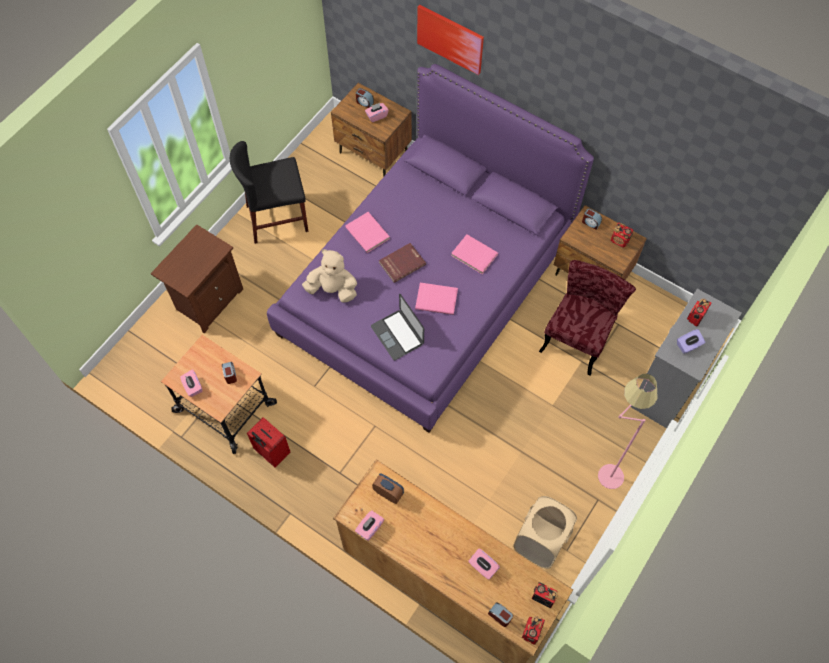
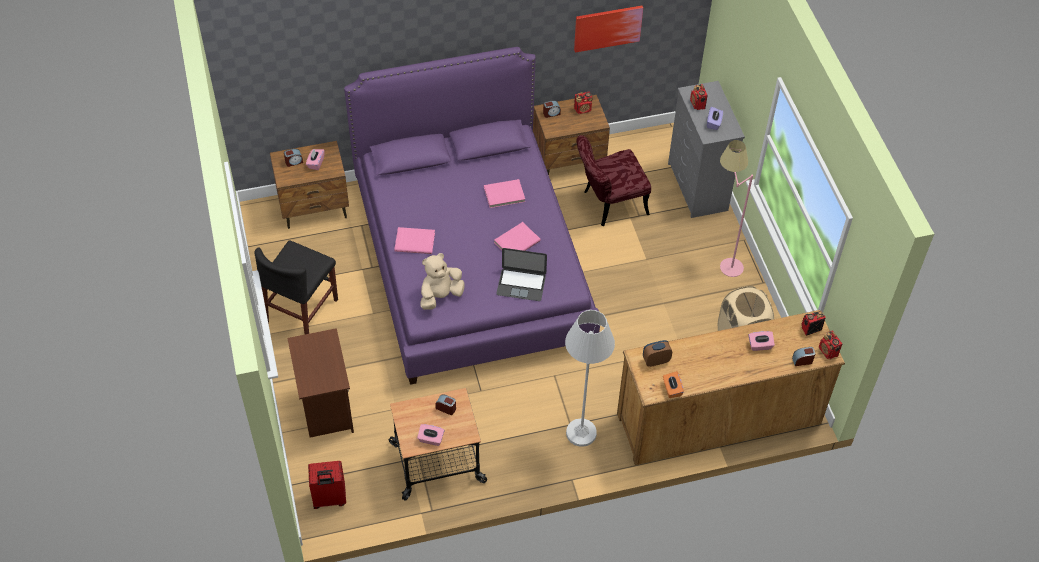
camera: 50 degrees left, 10 degrees down
(271, 453) = (509, 457): red suitcase -> red suitcase (329, 499)
(339, 487) = (581, 433): none -> white floor lamp
(369, 528) = (672, 389): pink tissue box -> orange tissue box
(401, 263) = (464, 240): red book -> none
(450, 39) = (368, 41): picture -> picture (607, 27)
(578, 336) = (609, 204): red chair -> red chair turned 90 degrees counterclockwise

